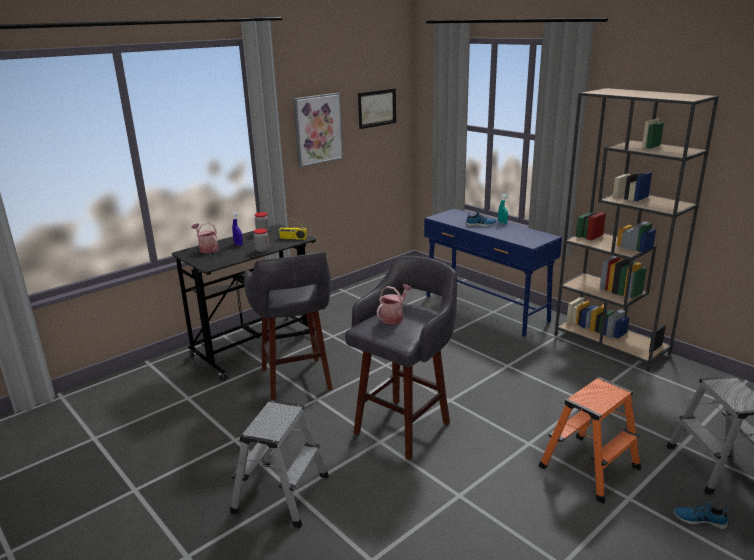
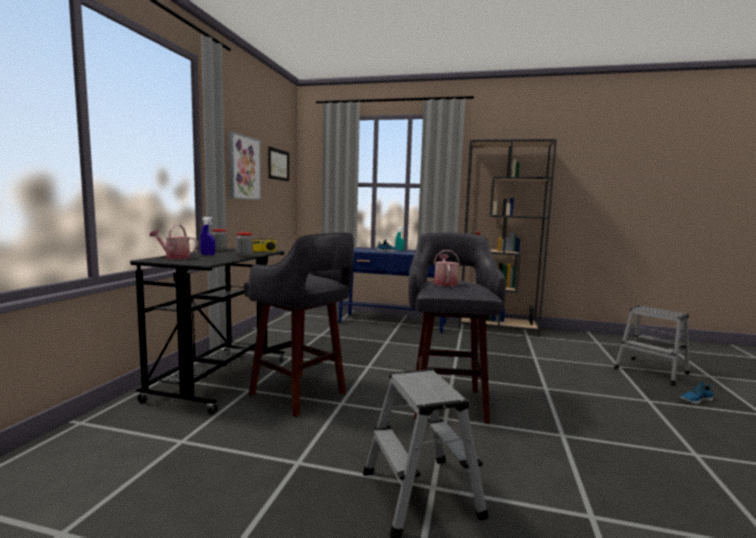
camera: 35 degrees left, 15 degrees down
(589, 467) = (600, 391): orange step ladder -> none

